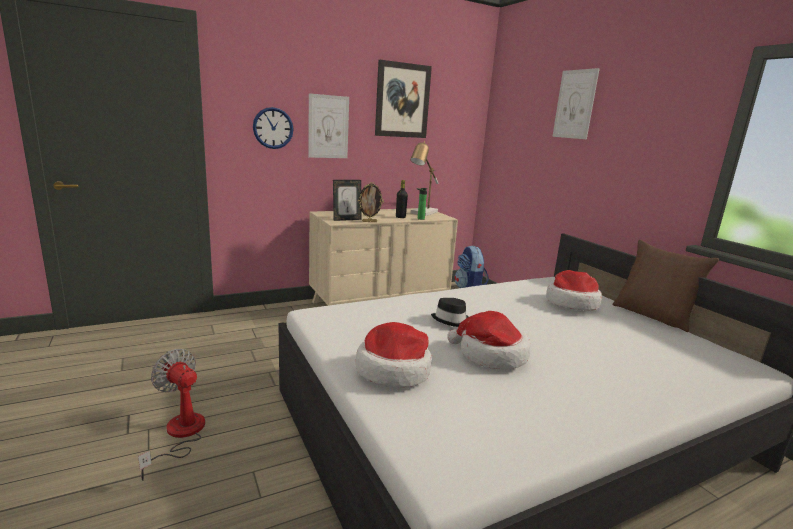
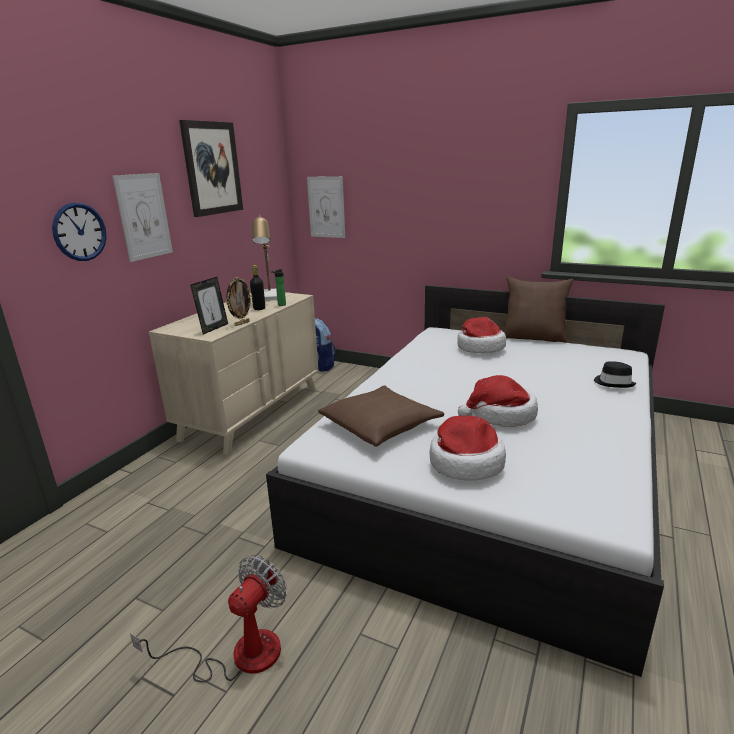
camera: 35 degrees left, 5 degrees up
(180, 435) = (238, 654): fan -> fan turned 120 degrees clockwise
(381, 321) = (380, 425): none -> brown pillow
(452, 320) = (428, 398): black hat -> black hat (614, 383)
(575, 104) = (402, 156): picture -> picture (326, 207)

